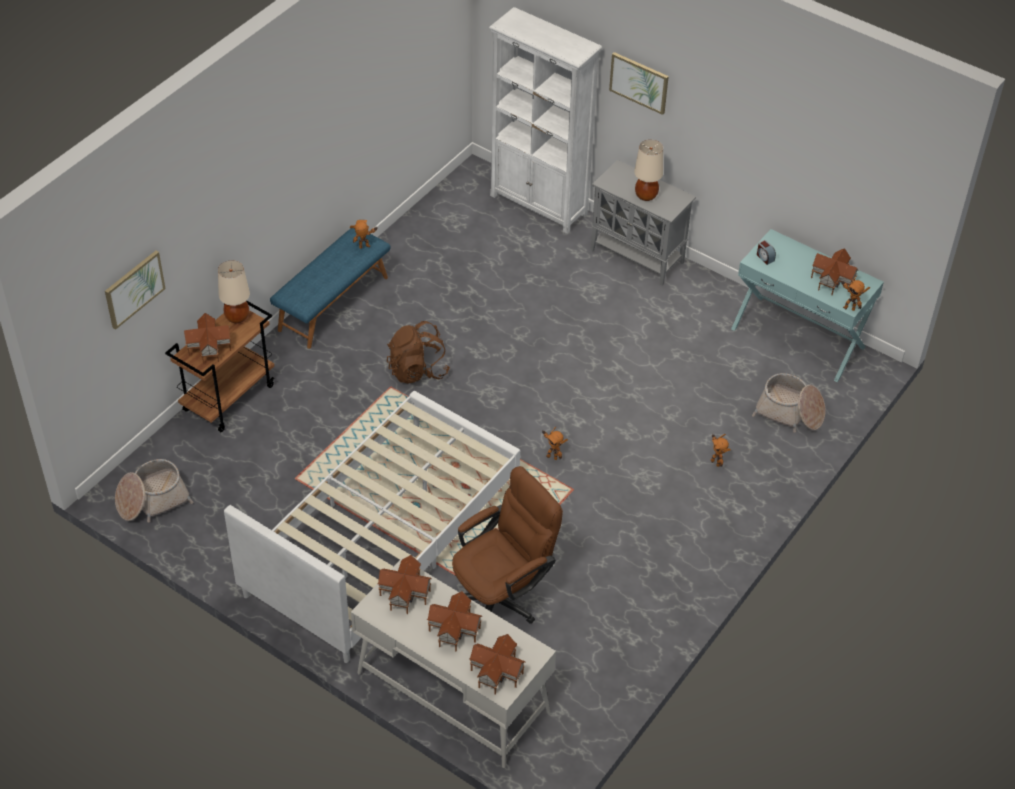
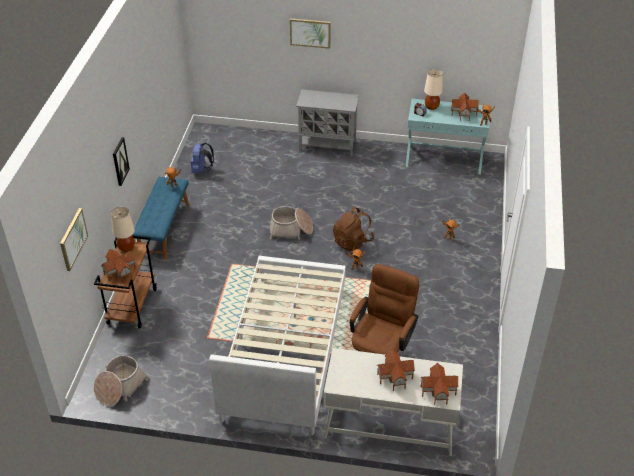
camera: 25 degrees left, 5 degrees down
(264, 197) = (120, 161): none -> picture
(406, 593) = (350, 367): toy house -> none
(417, 370) = (242, 249): brown backpack -> brown backpack (352, 241)
(436, 233) = (202, 170): none -> blue backpack
(539, 205) = (253, 137): white bookcase -> none
(645, 196) = (331, 102): beige table lamp -> beige table lamp (431, 107)
(789, 412) = (467, 198): basket -> basket (291, 229)

